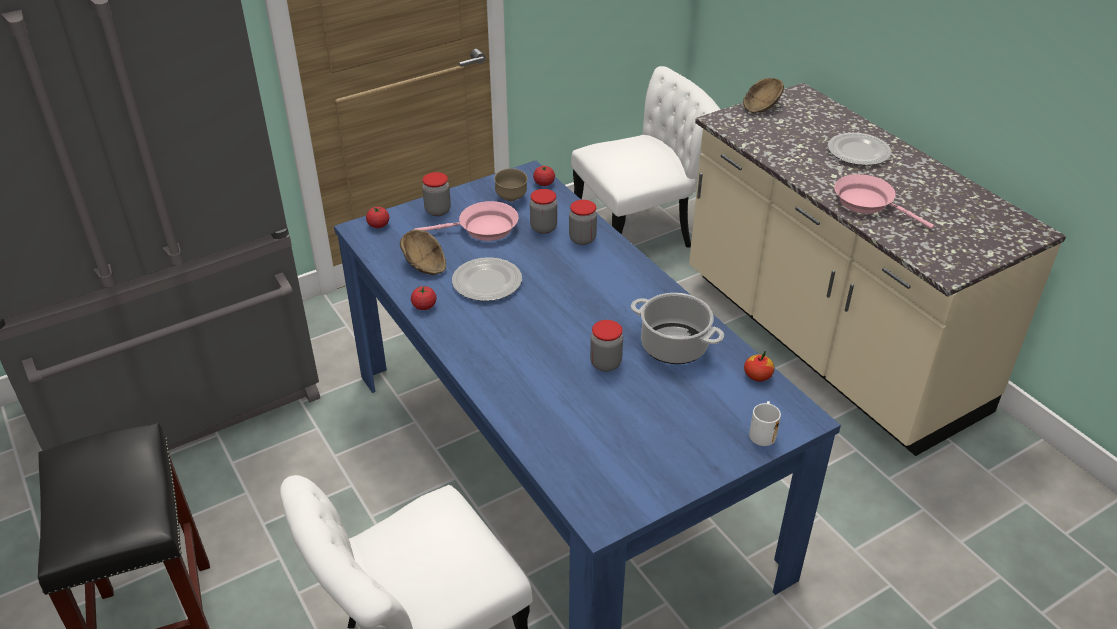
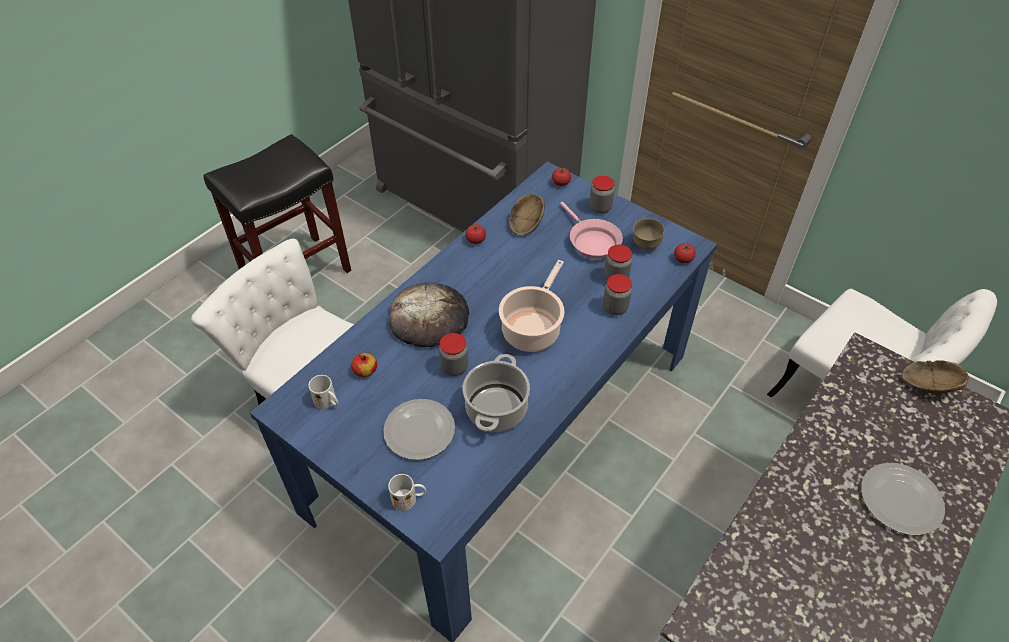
camera: 70 degrees right, 10 degrees up
(488, 281) = (523, 266): plate -> plate (420, 431)
(524, 367) = (429, 318): none -> bread
(581, 297) = (532, 329): none -> cooking pot
(609, 474) = (328, 402): none -> white mug
(757, 376) = (482, 481): apple -> apple (365, 370)
(868, 203) = (791, 524): pink frying pan -> none

